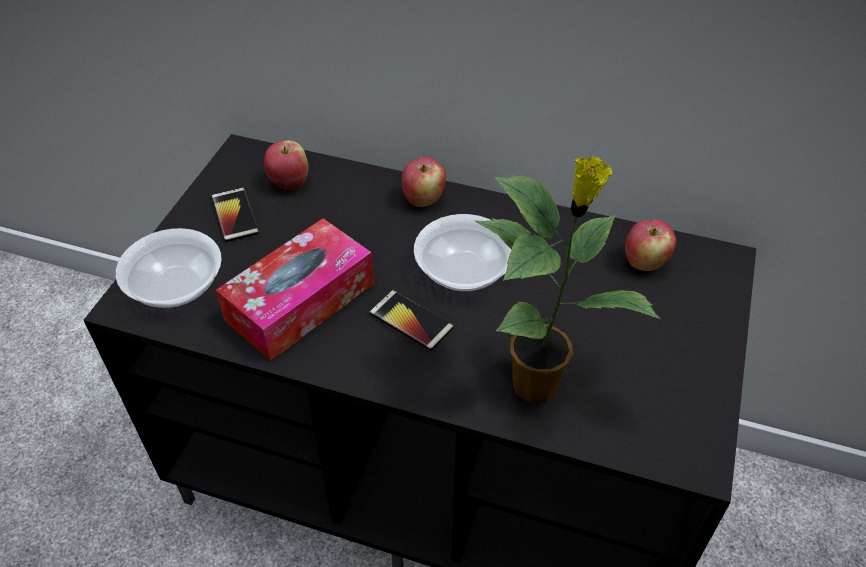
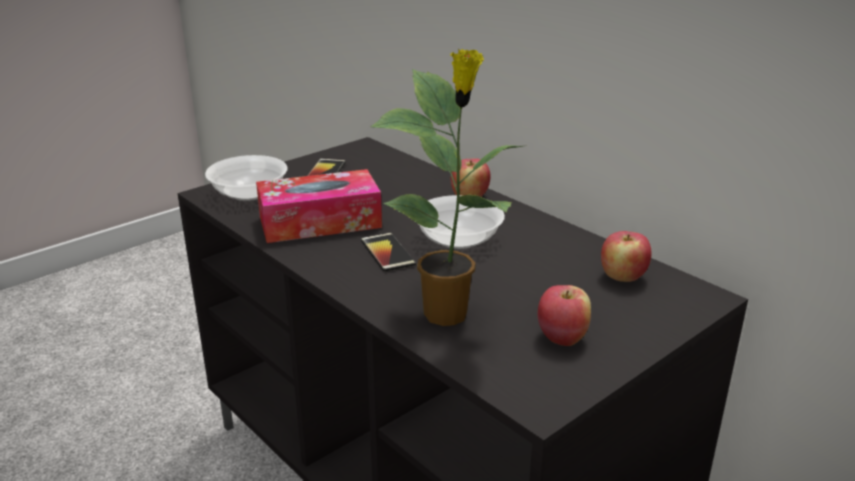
camera: 30 degrees right, 20 degrees down
(289, 182) = (380, 166): apple -> apple (562, 338)

